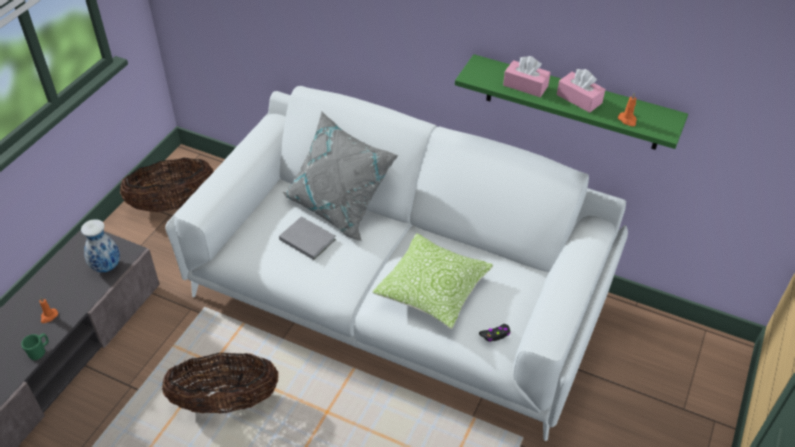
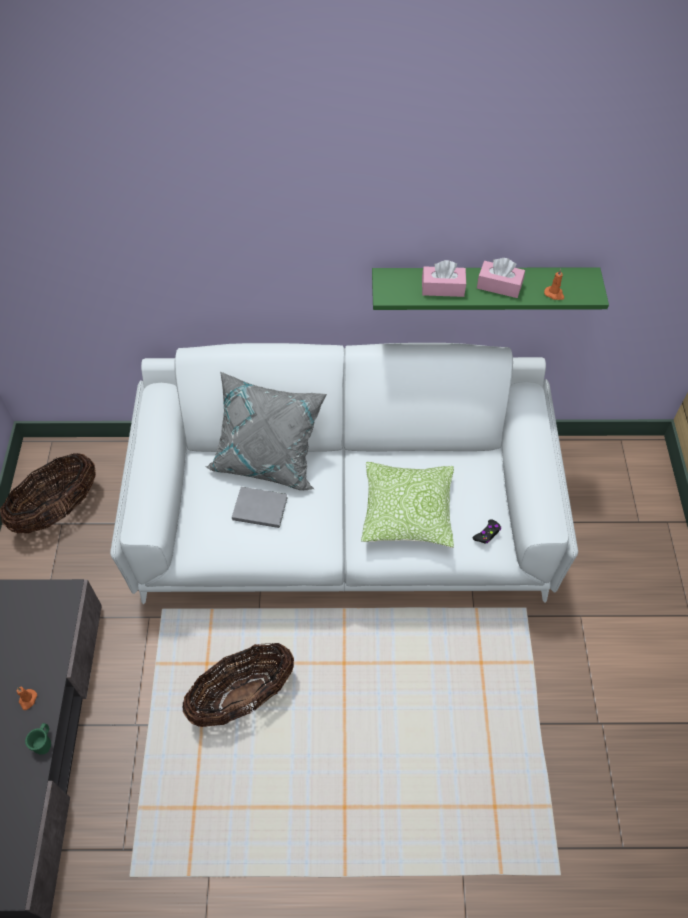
camera: 25 degrees left, 10 degrees up
(106, 266) = (54, 618): vase -> none

